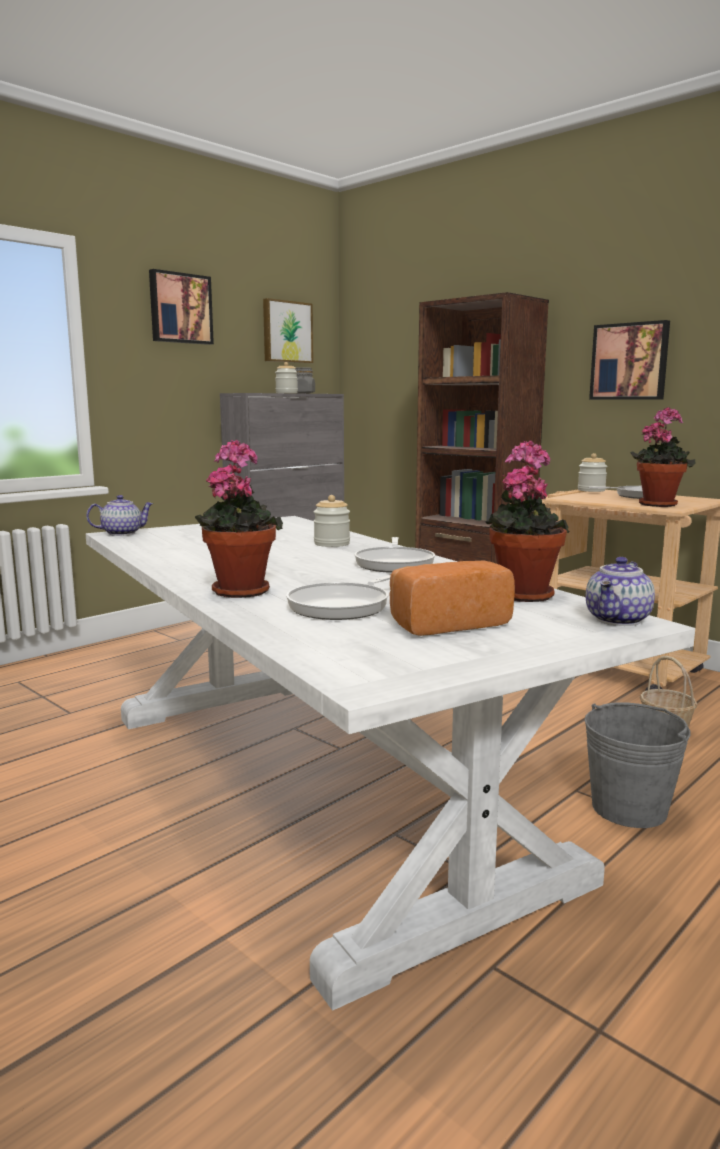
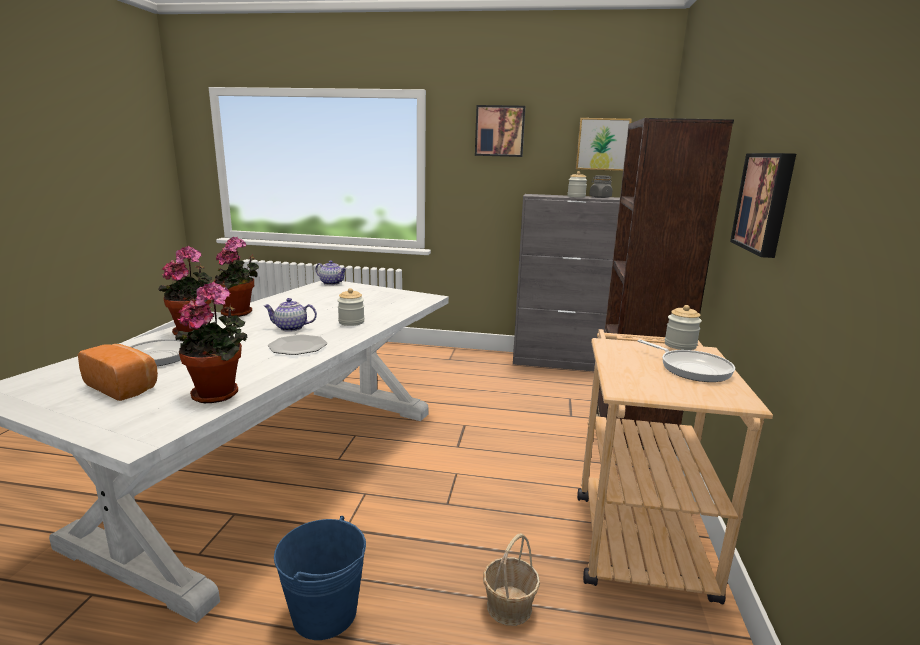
camera: 55 degrees right, 5 degrees up
(395, 564) = (298, 346): frying pan -> plate
(619, 620) = (143, 433): teapot -> teapot (290, 328)
(629, 808) = (325, 613): grey bucket -> blue bucket
(658, 504) = (638, 382): potted plant -> potted plant (239, 313)

